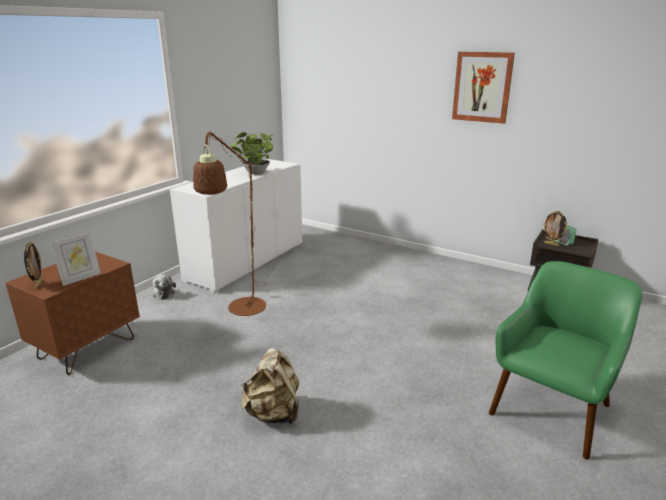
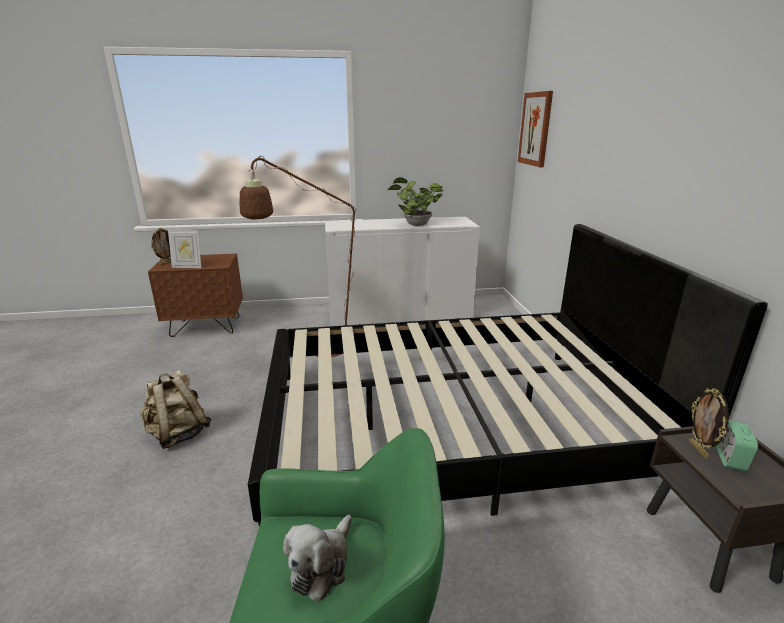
camera: 50 degrees right, 0 degrees up
(163, 293) = (304, 313): plush toy -> plush toy (322, 565)
(411, 304) = (454, 426): none -> black bed
(482, 87) = (694, 139): picture -> picture (535, 129)

